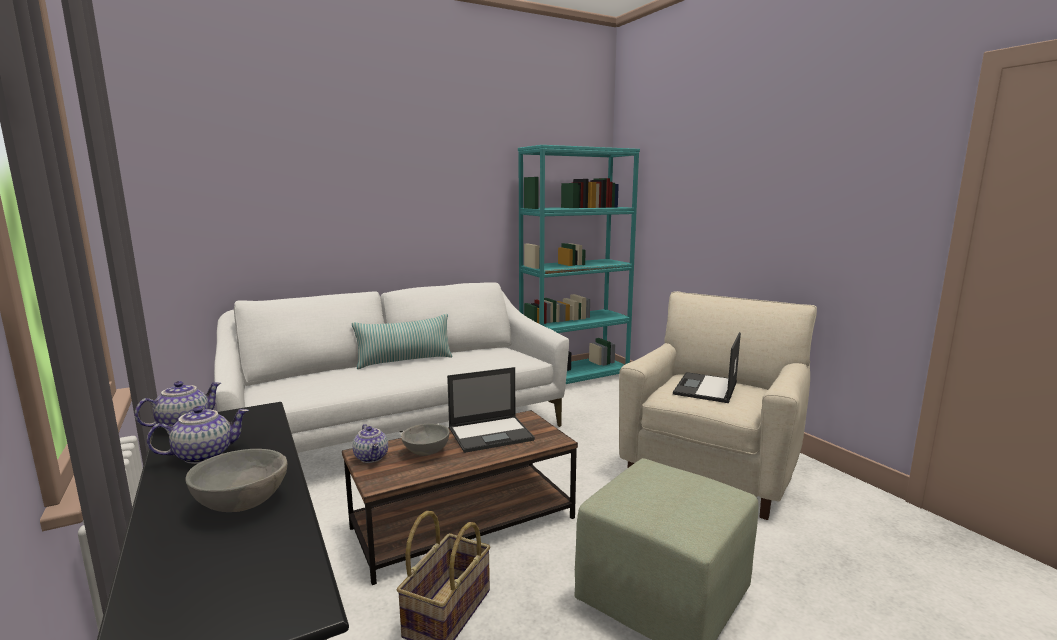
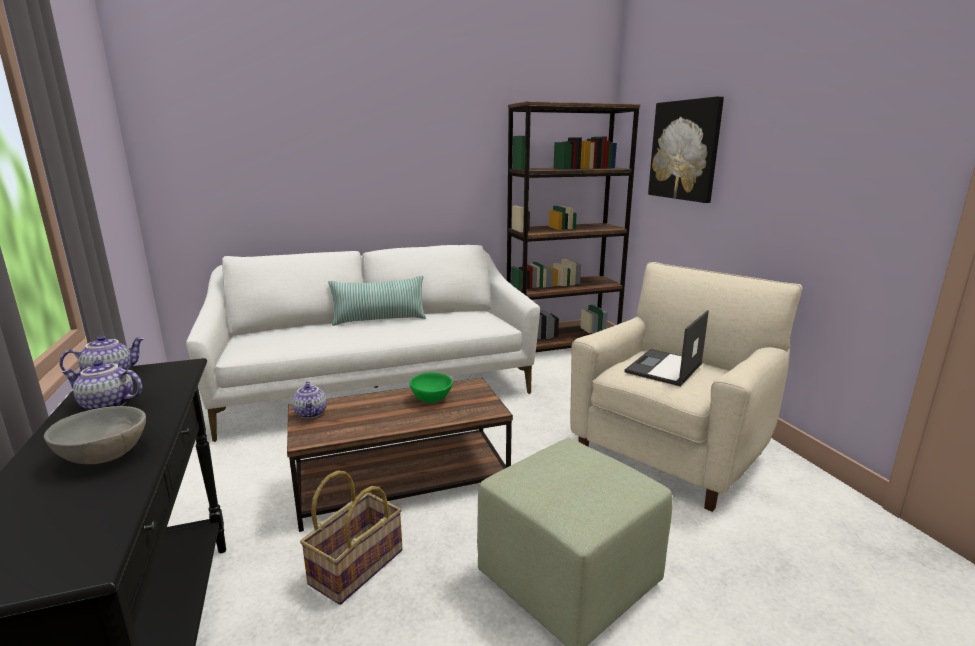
camera: 10 degrees right, 5 degrees up
(204, 455) = (106, 405): teapot -> teapot turned 150 degrees counterclockwise
(426, 453) = (362, 413): grey bowl -> none
(491, 434) = (432, 399): laptop -> green bowl
(575, 379) = (562, 346): turquoise bookcase -> brown bookcase
(687, 190) = (685, 150): none -> picture

